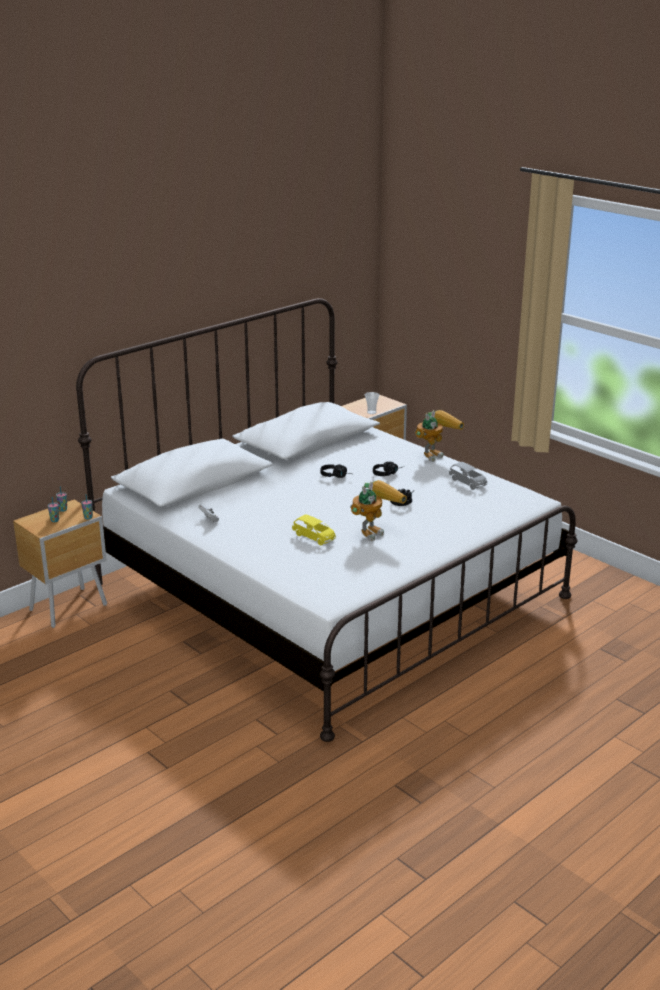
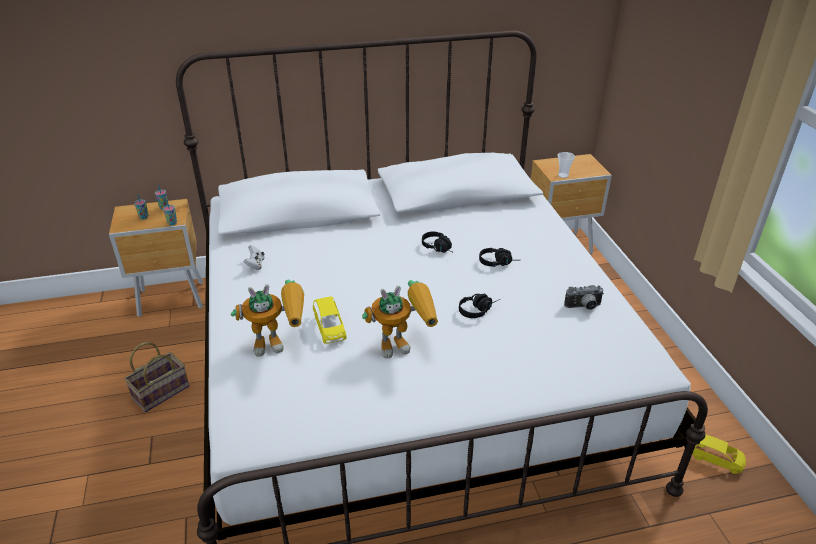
camera: 30 degrees right, 10 degrees up
(142, 664) = (161, 391): none -> basket
(435, 454) = (579, 251): toy robot -> toy robot (280, 342)
(468, 482) = (583, 307): grey toy car -> camera
(577, 573) = (715, 459): none -> yellow toy car

